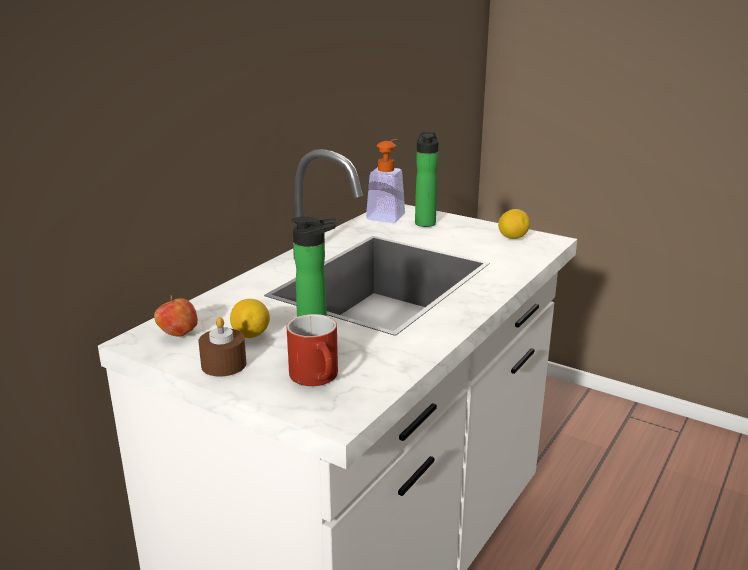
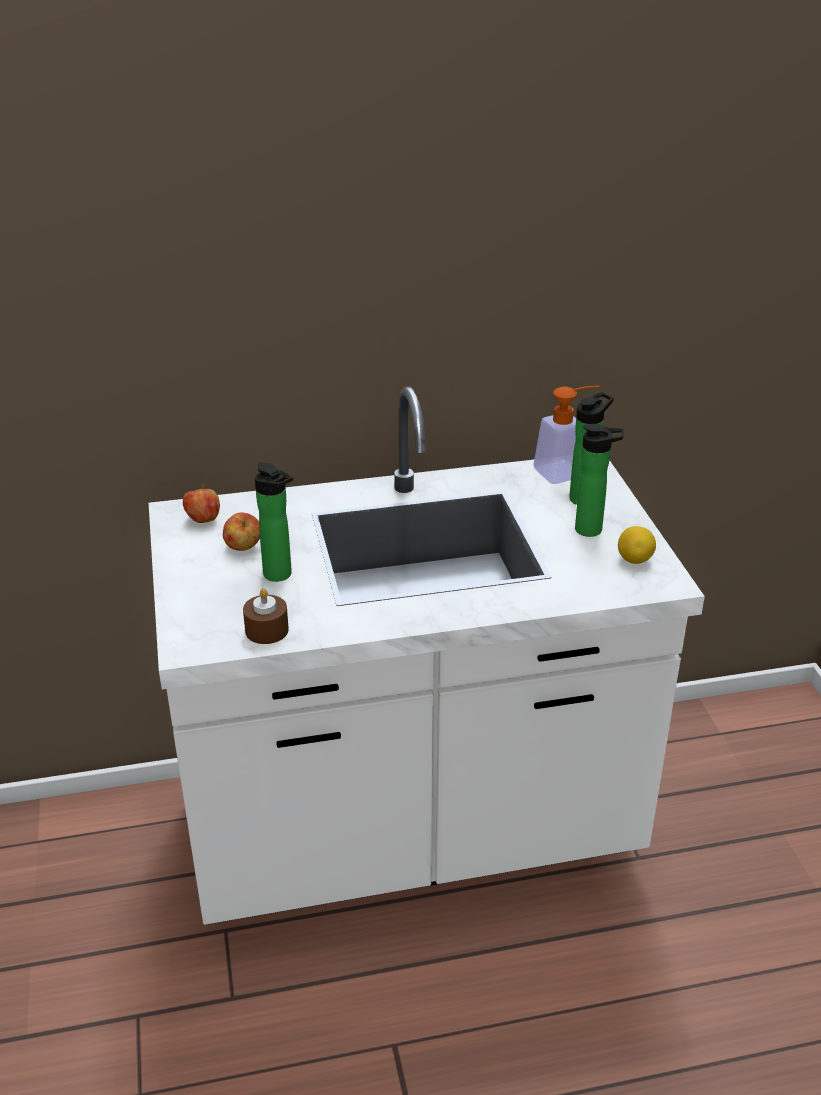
camera: 45 degrees right, 10 degrees up
(224, 364) = (190, 563): brown candle -> brown candle (266, 630)
(251, 335) = (243, 547): lemon -> apple
(319, 378) = (225, 610): red mug -> none
(462, 234) = (593, 530): none -> bottle

